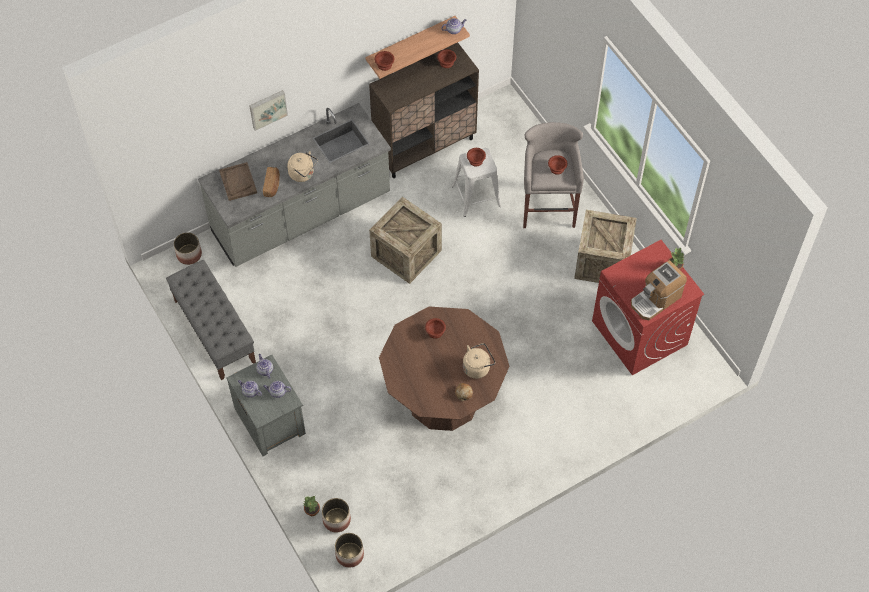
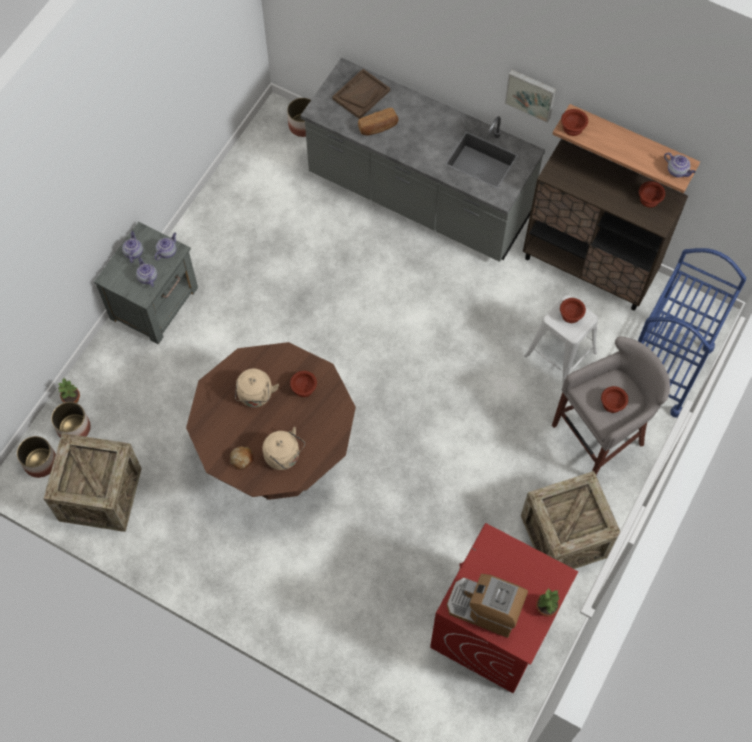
camera: 60 degrees right, 5 degrees up
(214, 331) = (228, 196): grey bench -> none
(267, 109) = (437, 53): picture -> picture (531, 94)
(303, 174) = (412, 147): beige kettle -> beige kettle (255, 396)
(406, 253) = (437, 322): crate -> crate (100, 494)
(523, 145) = (665, 367): none -> blue cart

